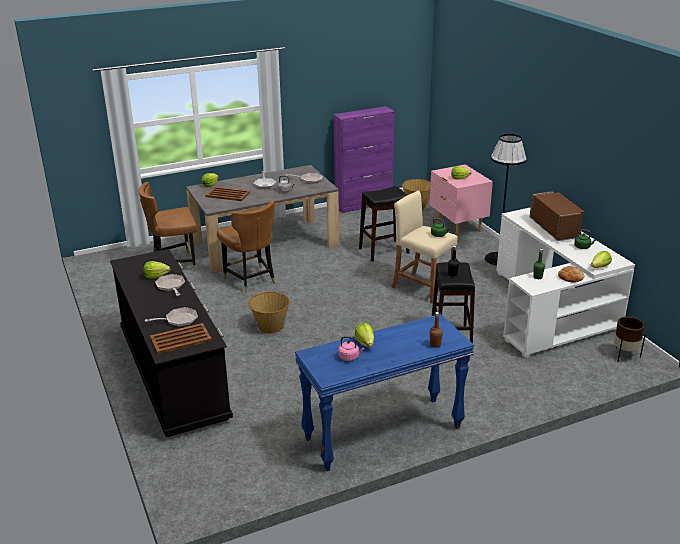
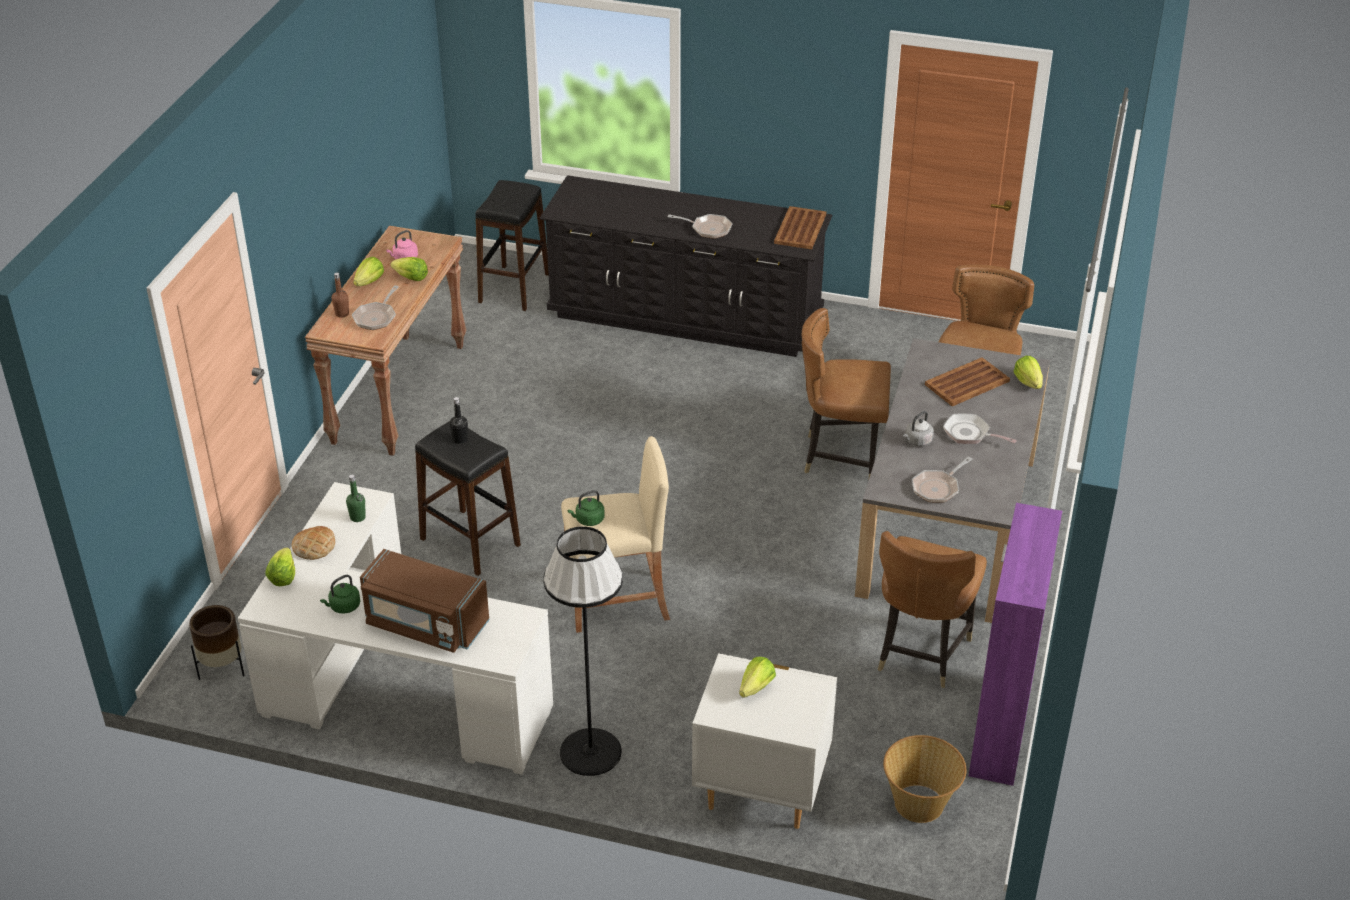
camera: 130 degrees right, 10 degrees up
(156, 276) = (746, 228): lettuce -> lettuce (369, 282)
(179, 320) = (626, 210): frying pan -> frying pan (376, 317)
(180, 339) = (588, 199): brown tray -> brown tray (800, 228)
(270, 327) = (695, 417): basket -> none
(349, 226) = (920, 652): none -> brown chair
(383, 434) = (398, 393): blue console table -> brown console table
(384, 251) = (779, 636): black stool -> black stool (514, 288)
(458, 227) = (761, 792): pink nightstand -> white nightstand

